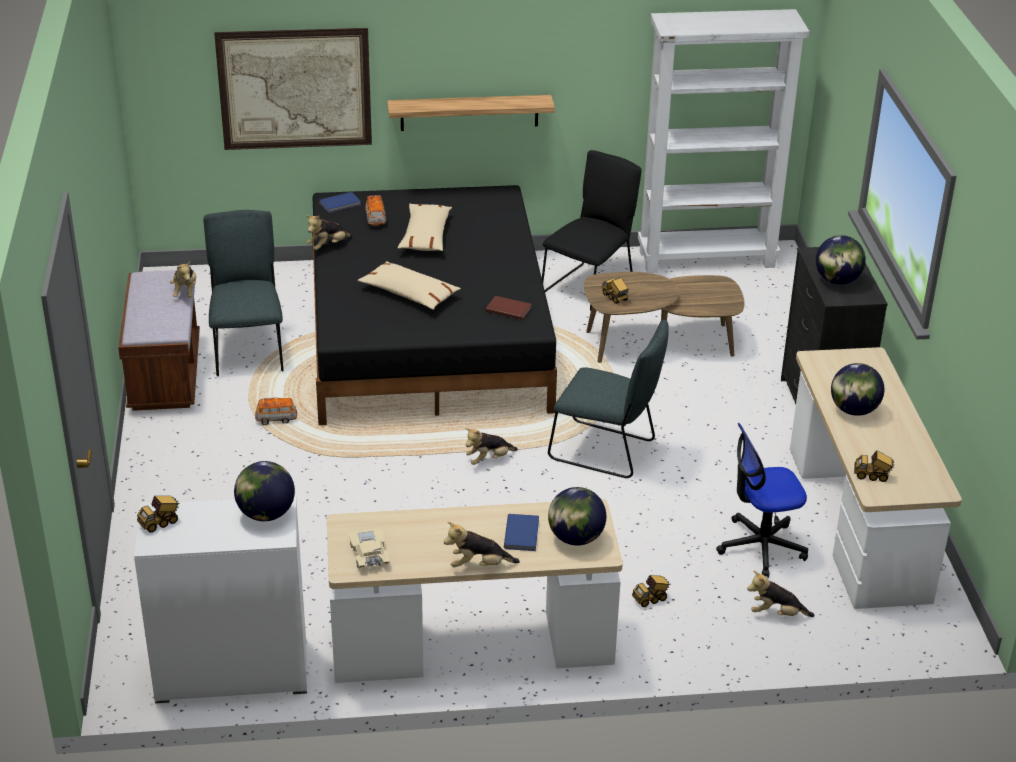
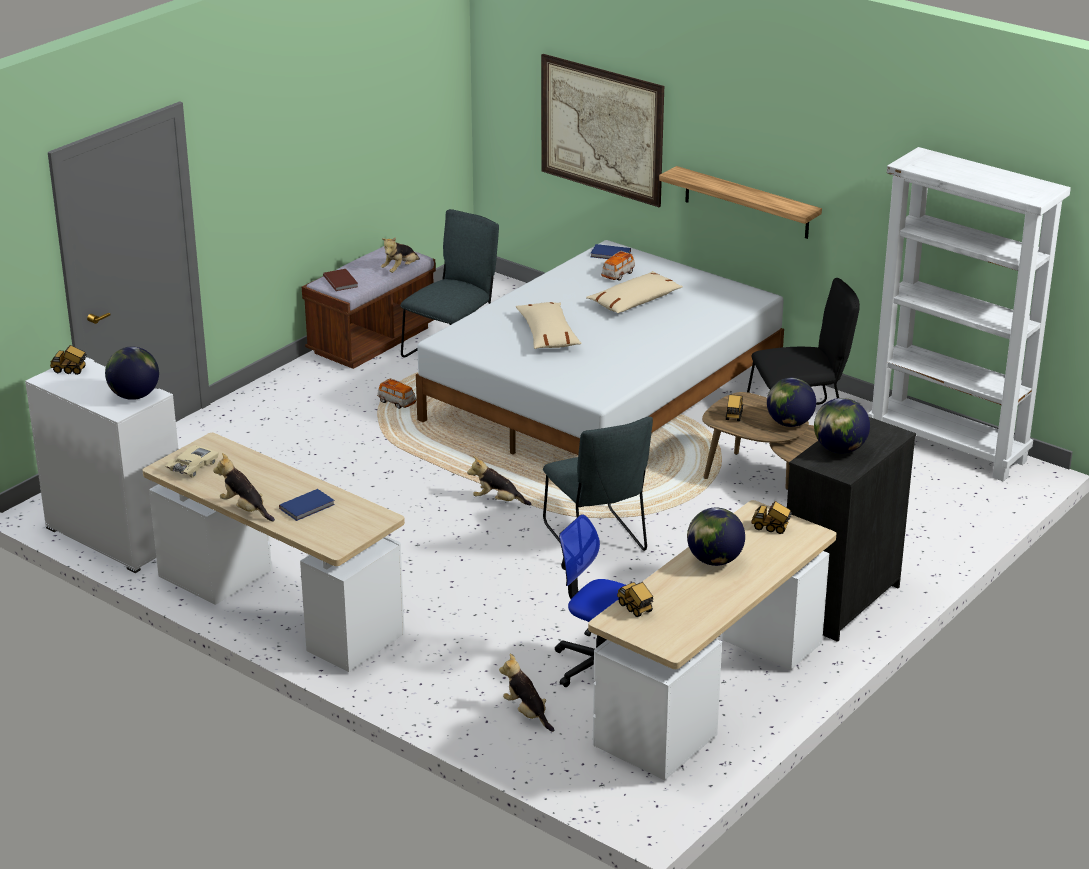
camera: 45 degrees right, 5 degrees down
(328, 246) = (548, 279): plush toy -> none
(427, 333) = (603, 397): black bed -> white bed
(508, 309) = (603, 377): brown book -> brown book (341, 281)
(575, 538) = (336, 528): globe -> globe (789, 423)
(651, 599) = (451, 650): toy truck -> toy truck (771, 528)

